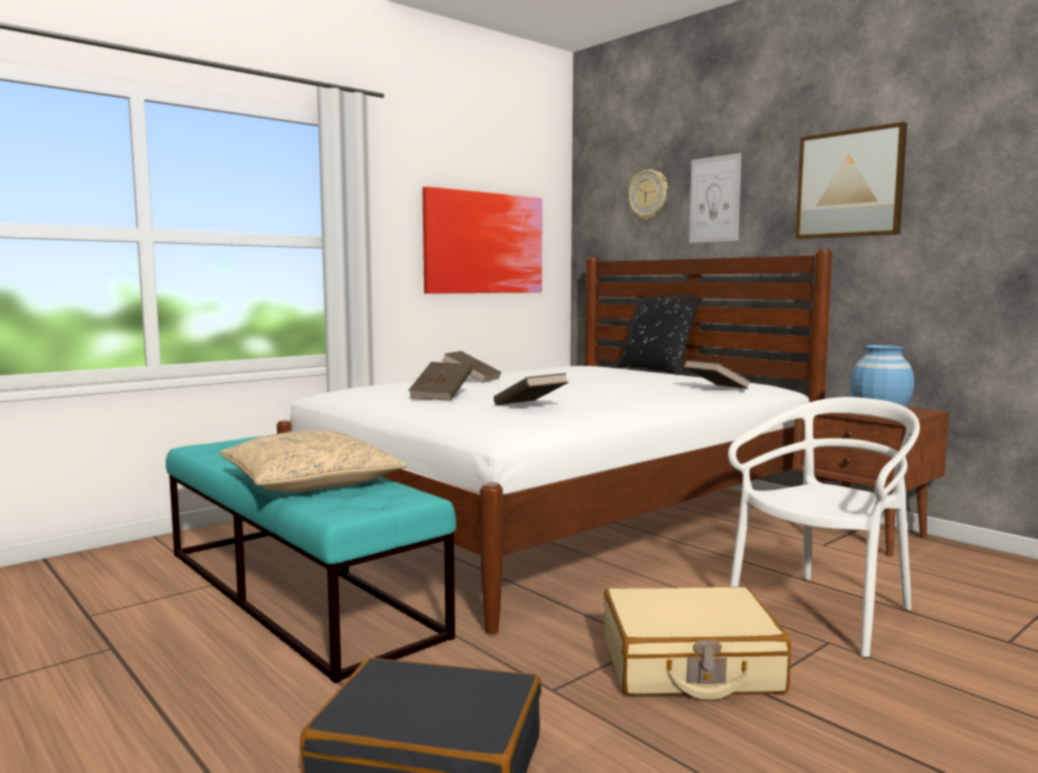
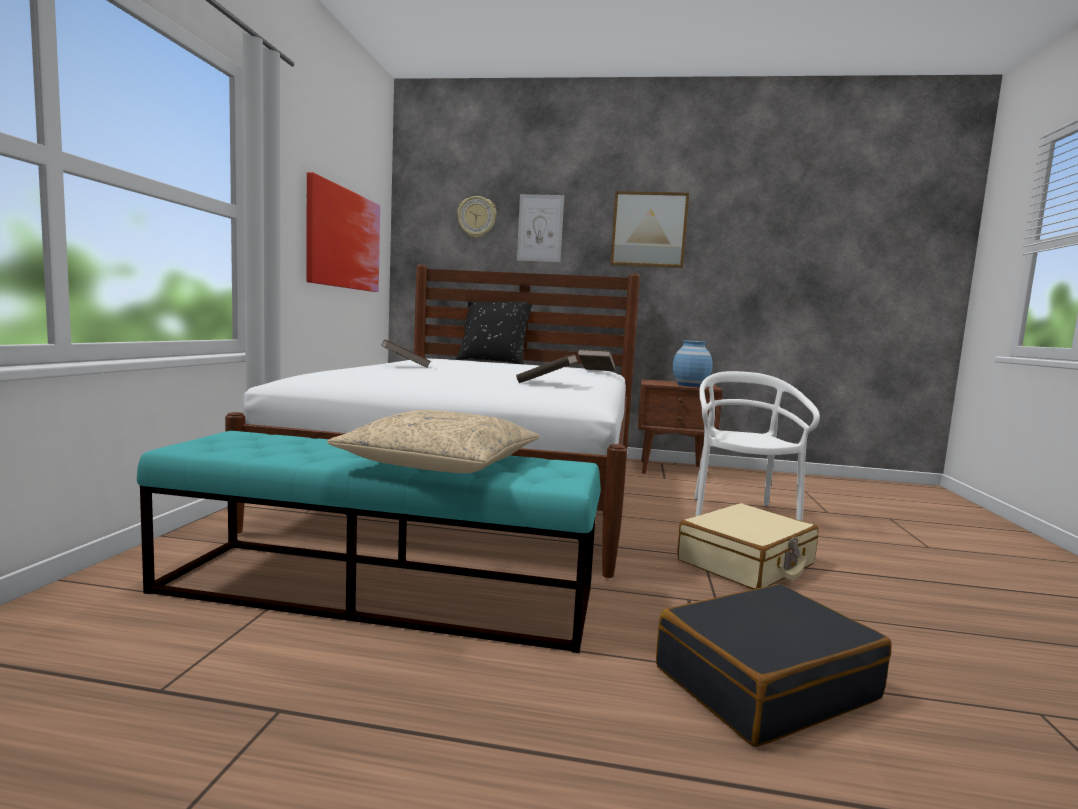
camera: 40 degrees left, 0 degrees up
(441, 396) = (439, 378): brown book -> none

